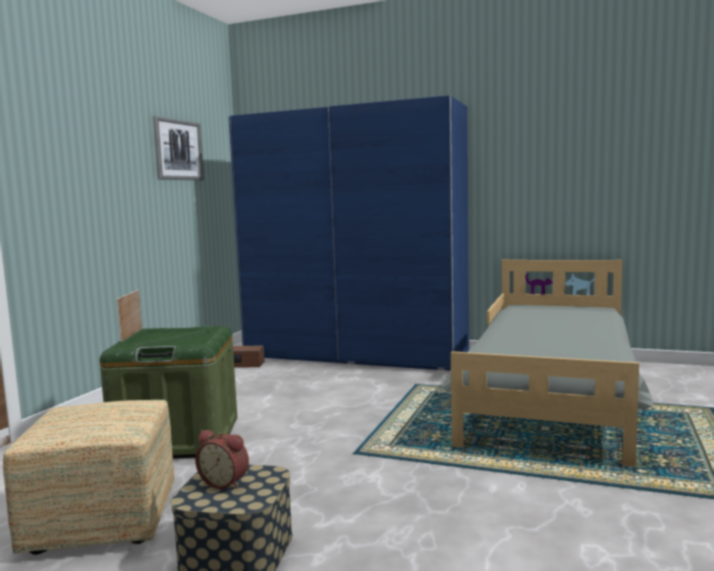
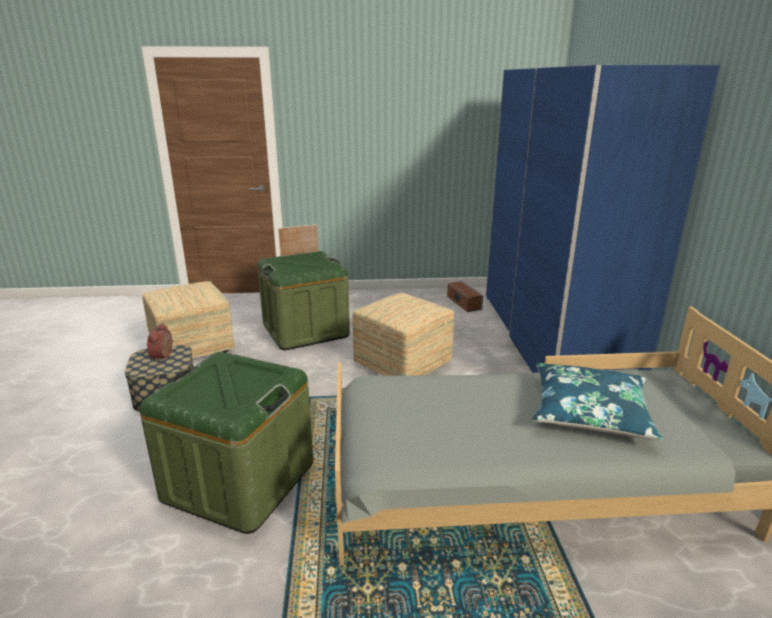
camera: 65 degrees right, 15 degrees up
(178, 150) = (464, 103): picture -> none
(333, 404) = (403, 364): none -> ottoman
(496, 503) = (239, 481): none -> green storage box
(558, 320) = (589, 412): none -> blue pillow

